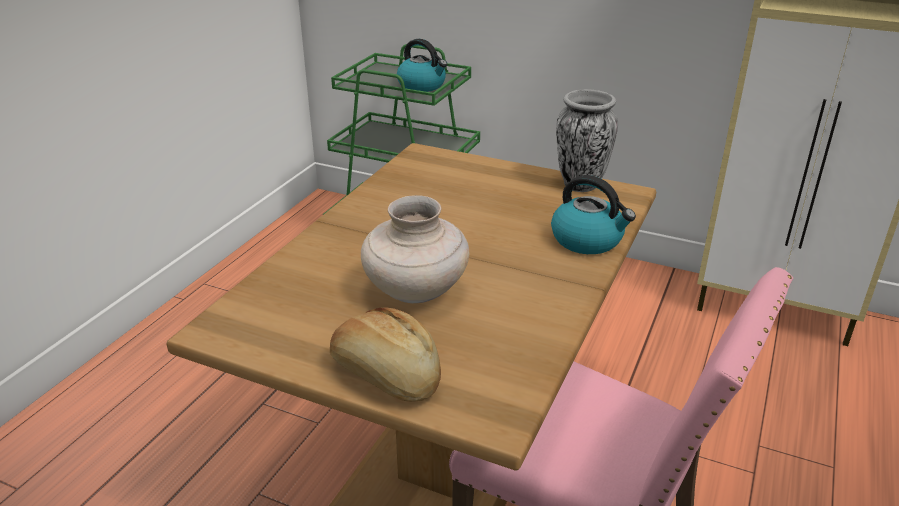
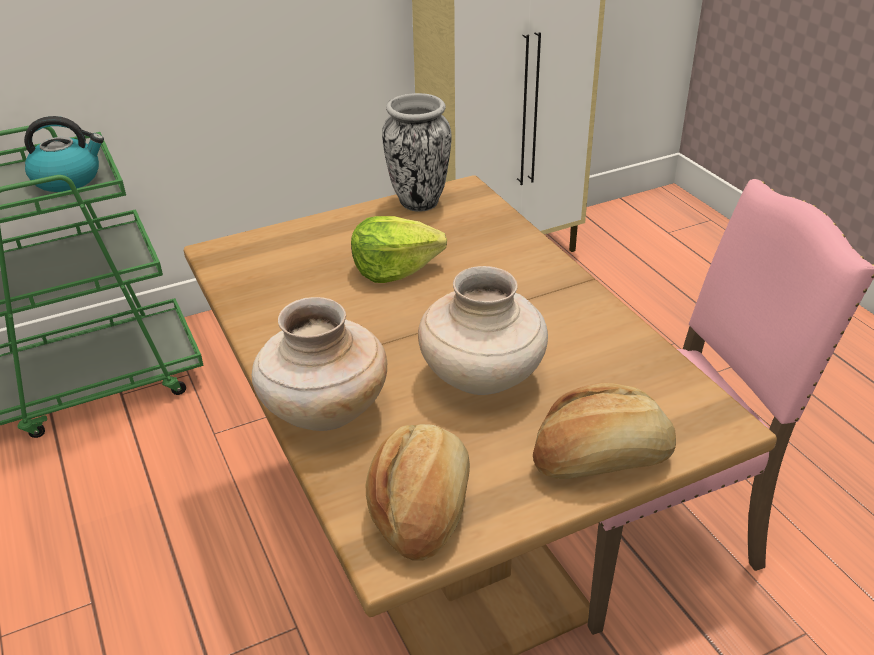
camera: 50 degrees left, 5 degrees up
(263, 324) = (422, 508): none -> bread
(315, 252) = (324, 411): none -> beige vase
(489, 210) = (394, 269): none -> lettuce
(588, 240) = (513, 246): kettle -> none

